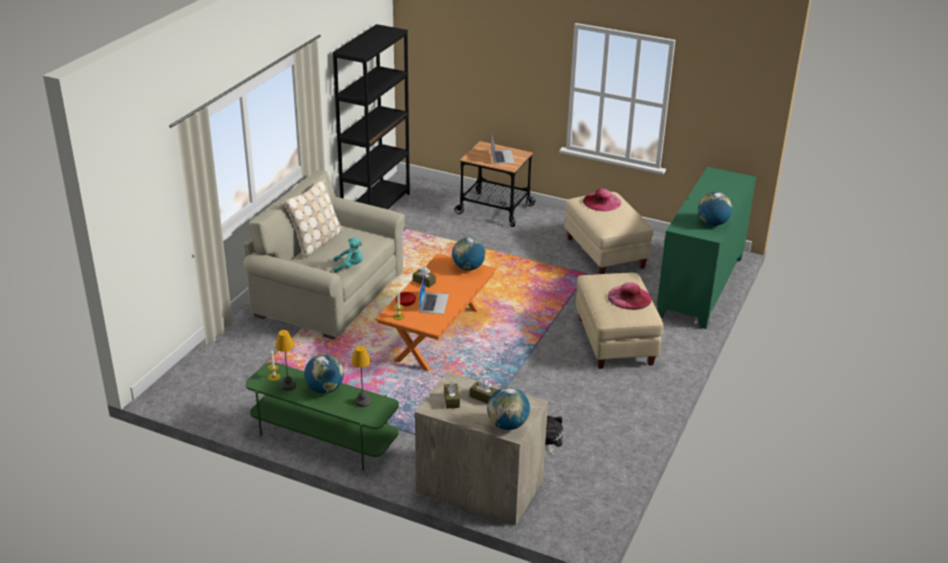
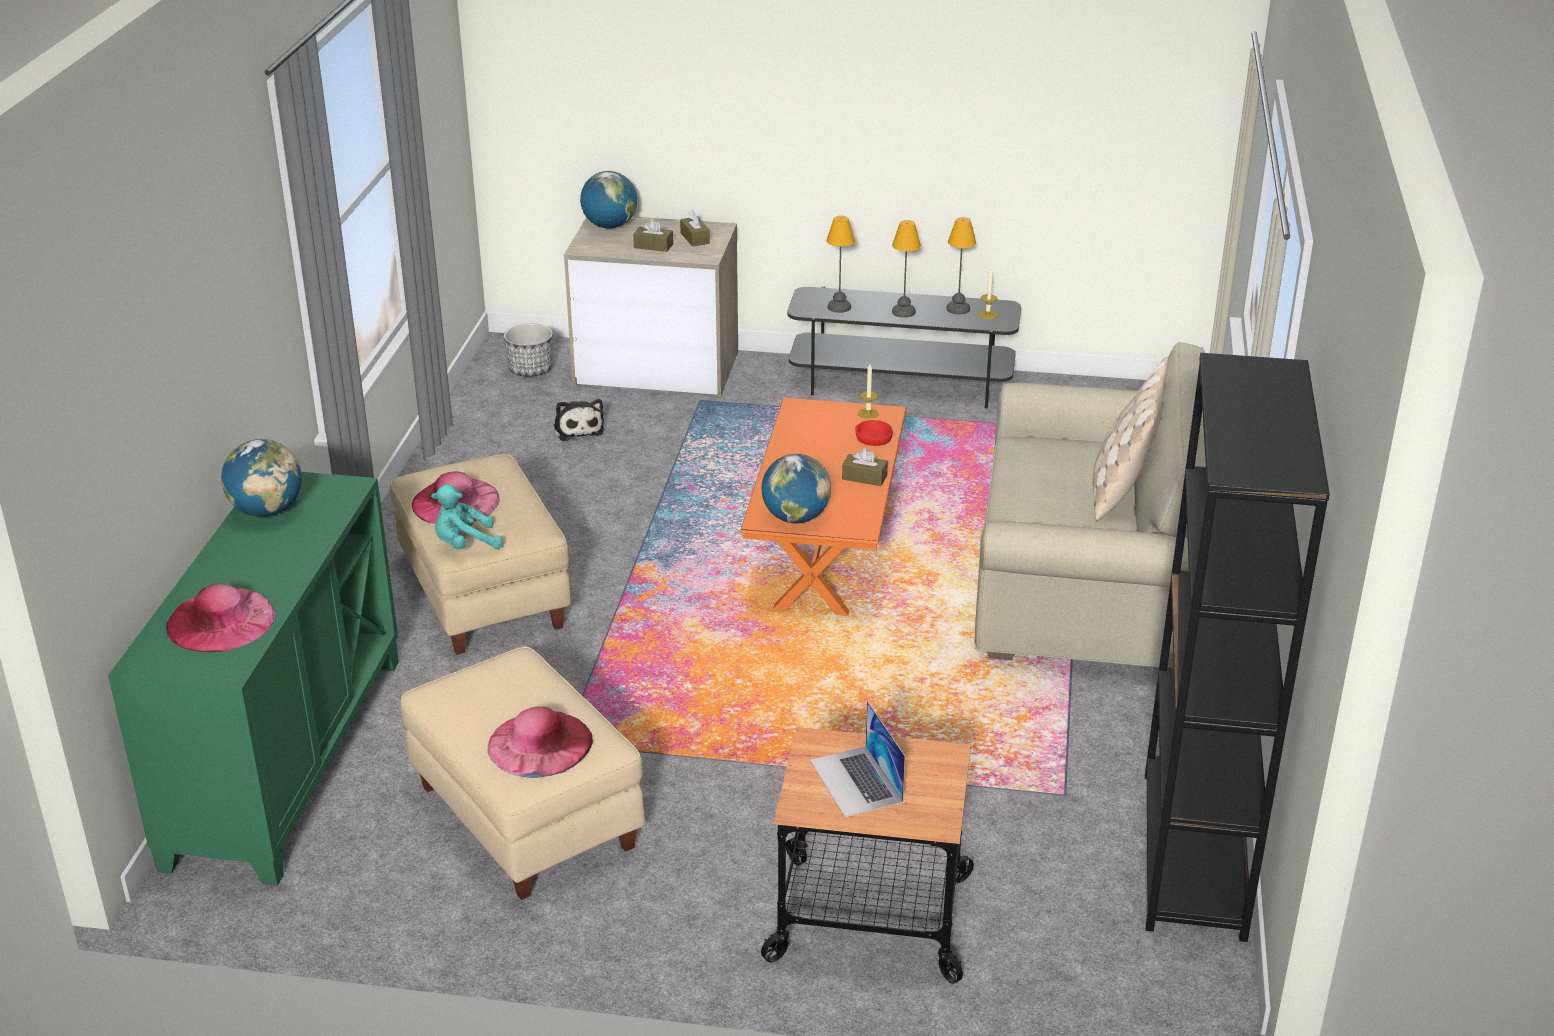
camera: 165 degrees right, 0 degrees up
(323, 438) = (902, 384): green tv stand -> grey tv stand
(325, 389) = (903, 312): globe -> table lamp
(350, 266) = (1014, 455): turquoise plush toy -> turquoise plush toy (465, 544)
(434, 303) = (822, 444): laptop -> none
(569, 502) = (531, 370): none -> planter
(720, 186) = (221, 620): none -> pink hat

